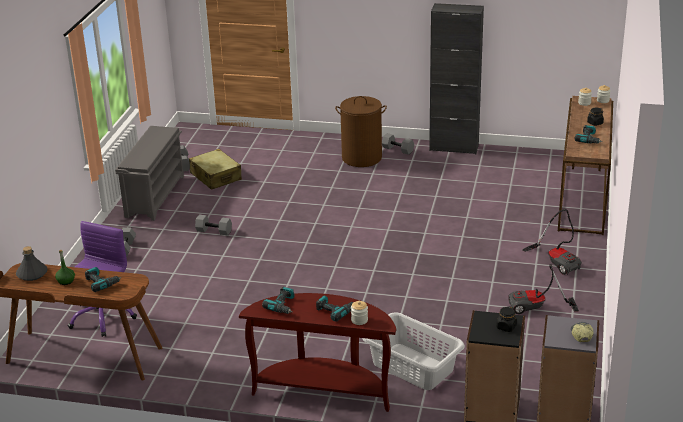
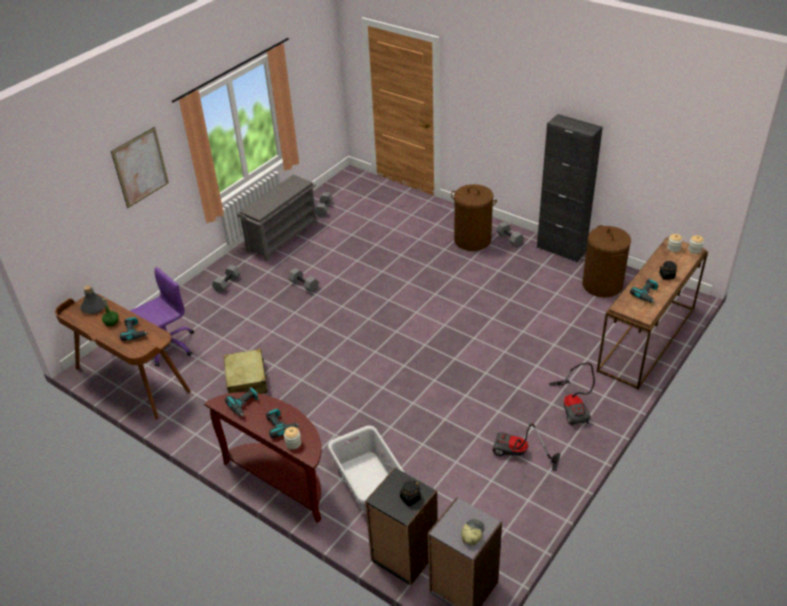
camera: 25 degrees right, 10 degrees up
(39, 114) = (140, 167): none -> picture
(215, 176) = (341, 229): beige suitcase -> beige suitcase (247, 380)
(513, 166) = (602, 285): none -> brown laundry basket

